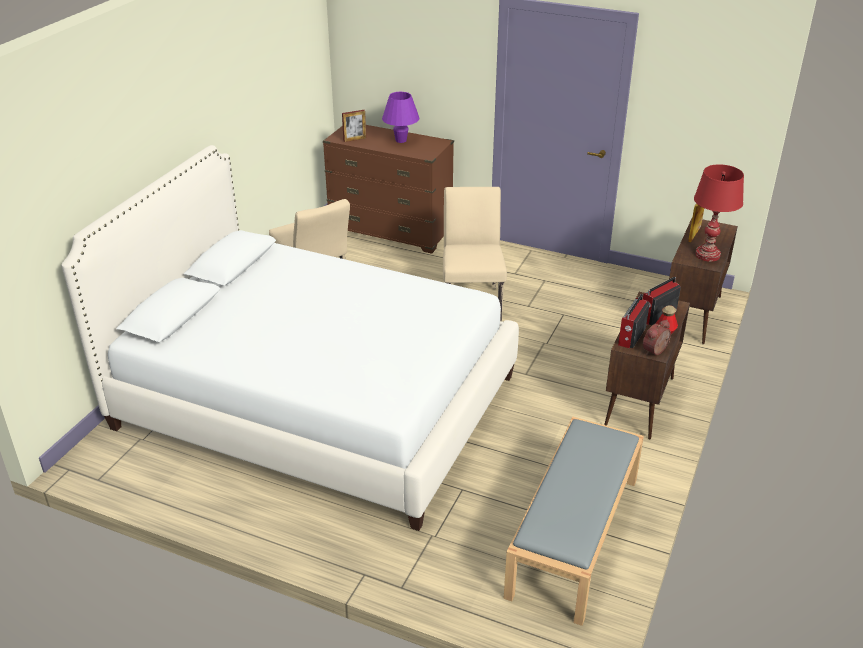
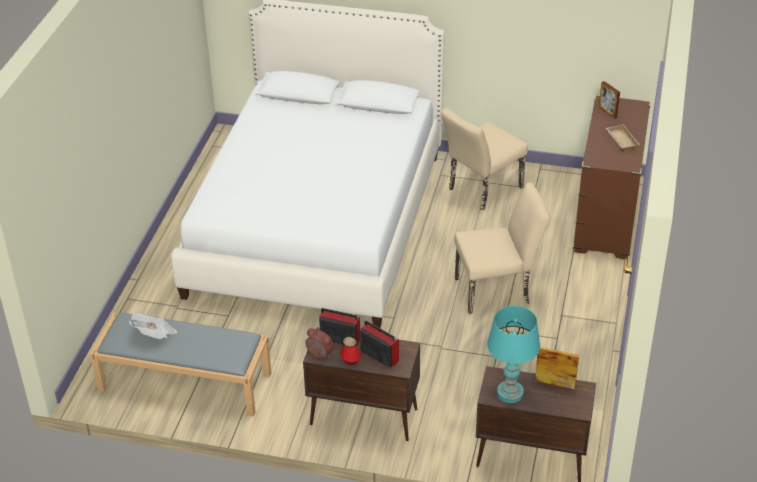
camera: 80 degrees right, 5 degrees up
(401, 140) = (620, 140): purple table lamp -> beige tray
(568, 504) = (155, 334): none -> newspaper
(707, 255) = (510, 393): red table lamp -> turquoise table lamp

